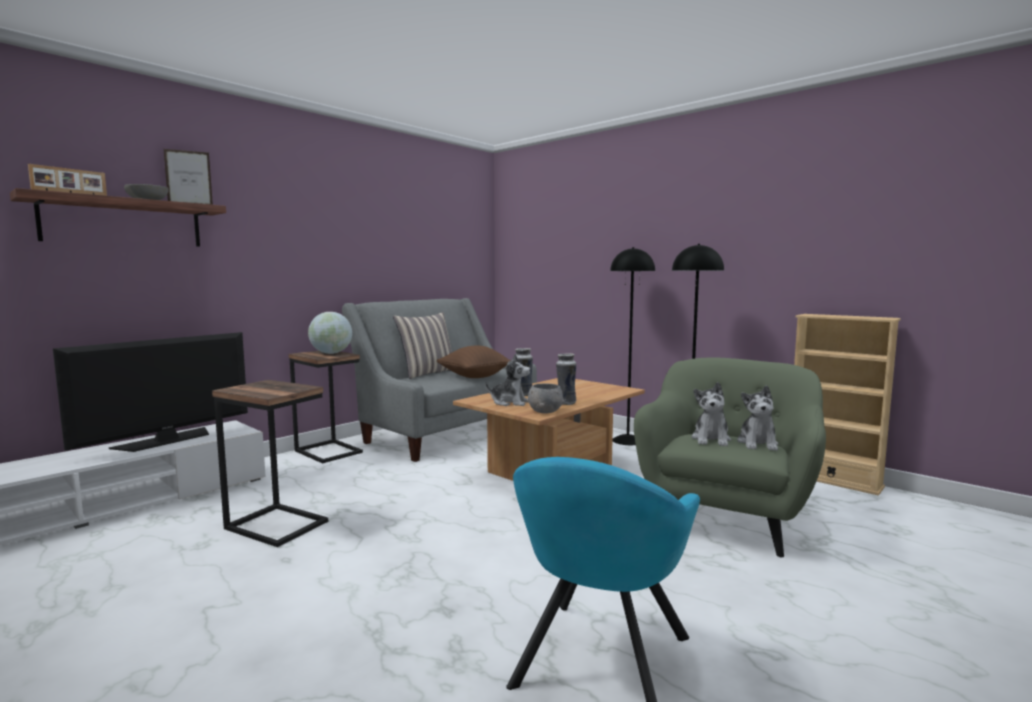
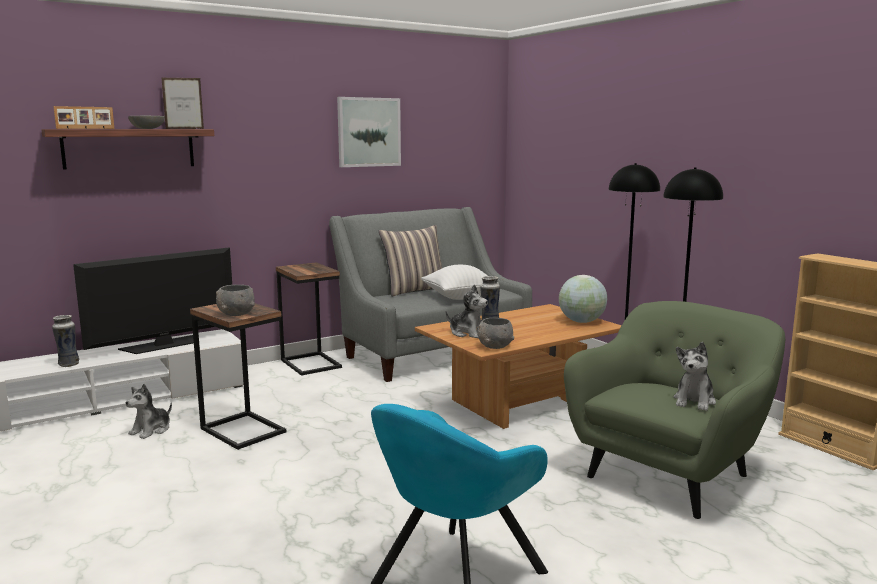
camera: 15 degrees right, 5 degrees up
(272, 392) = (236, 314): none -> grey bowl
(331, 353) = (314, 268): globe -> globe (581, 321)
(377, 224) = (368, 132): none -> picture
(474, 376) = (459, 297): brown pillow -> white pillow
(565, 403) = (524, 338): vase -> vase (68, 364)
(711, 439) = (647, 392): plush toy -> plush toy (151, 430)

